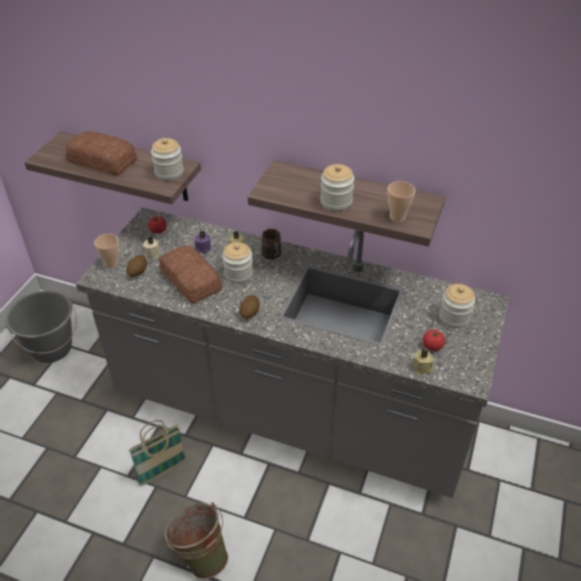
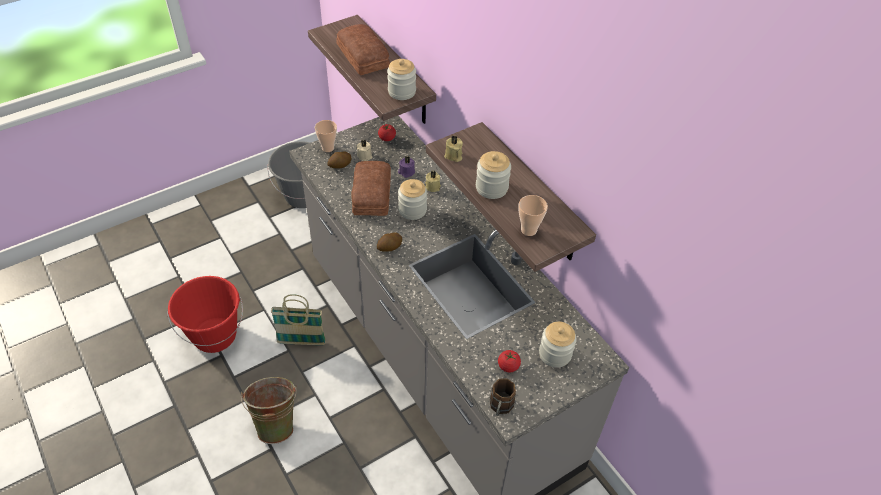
camera: 35 degrees right, 5 degrees up
(71, 520) = (215, 335): none -> red bucket
(273, 256) = (455, 209): brown mug -> brown mug (500, 408)
(422, 368) = (479, 378): beige candle -> beige candle (453, 156)

